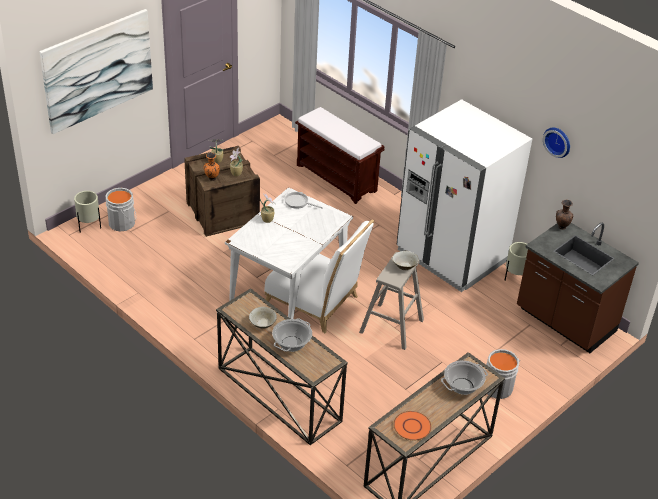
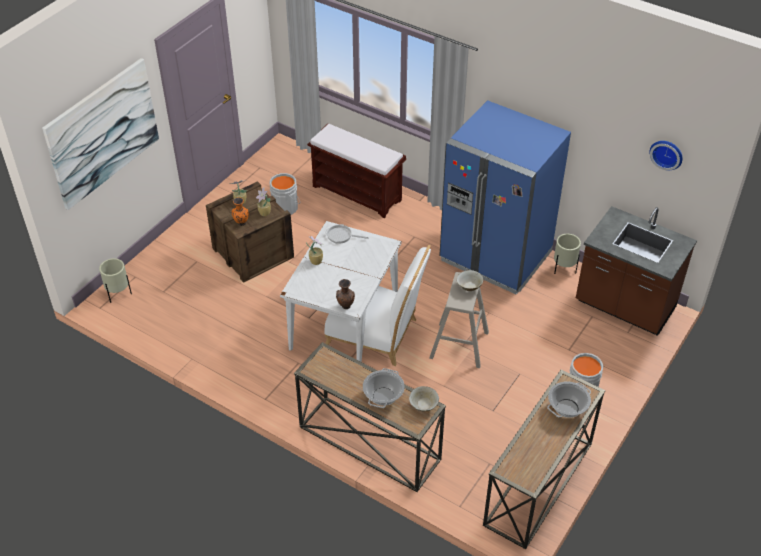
camera: 10 degrees left, 5 degrees up
(123, 223) = (153, 283): grey bucket -> grey bucket (286, 207)
(262, 324) = (347, 380): beige bowl -> beige bowl (423, 405)
(412, 426) = (531, 463): orange plate -> none
(452, 255) = (495, 256): white fridge -> blue fridge
(558, 141) = (600, 132): wall clock -> wall clock (667, 153)
(561, 227) = (612, 216): brown vase -> brown vase (345, 306)

